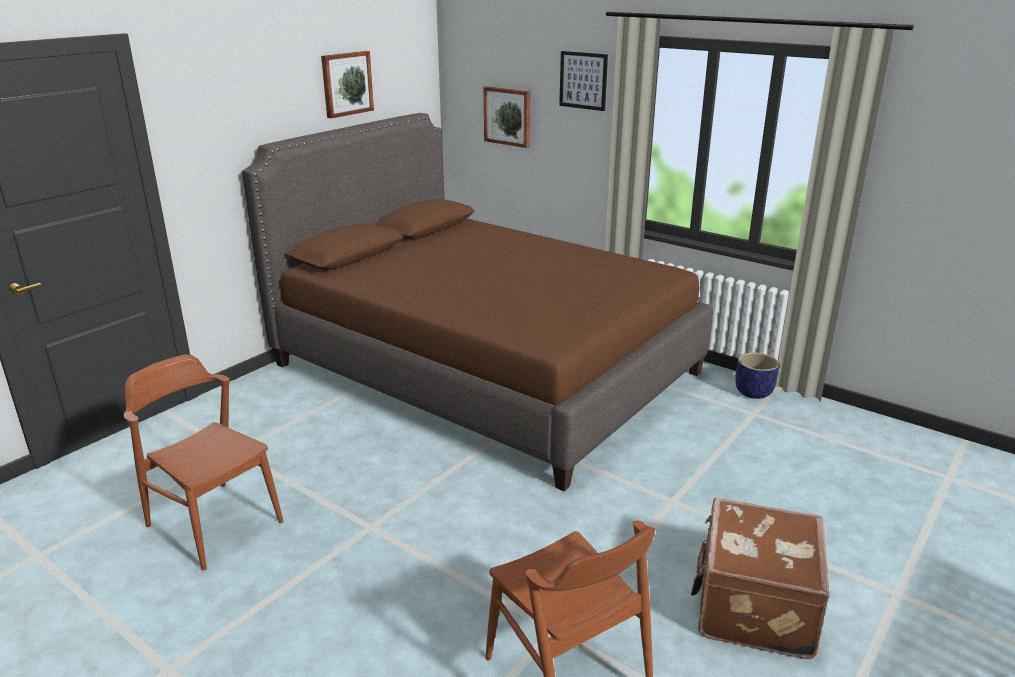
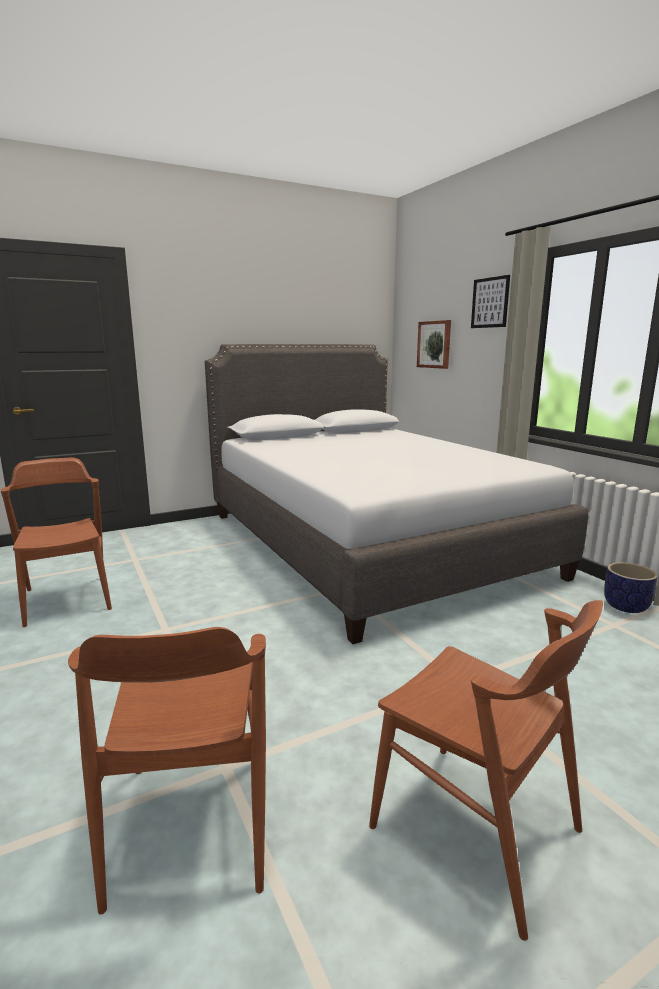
camera: 25 degrees right, 10 degrees down
(346, 83) = (305, 312): picture -> none
(485, 369) = (367, 543): brown bed -> grey bed
(752, 607) = (476, 828): brown suitcase -> brown chair

